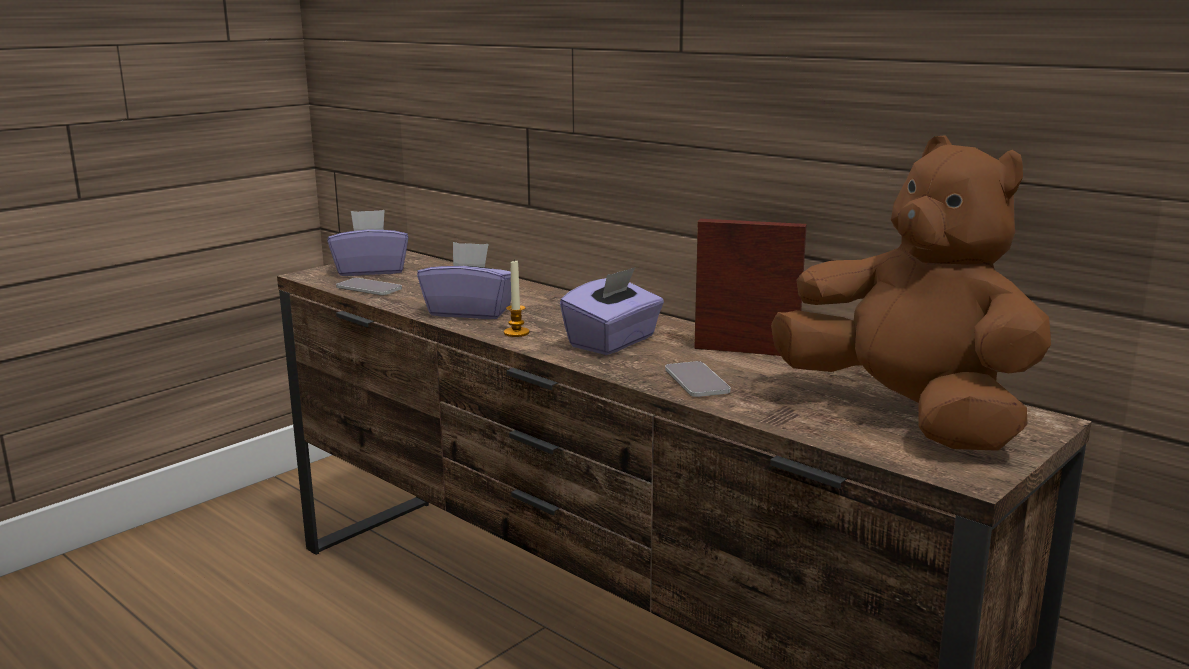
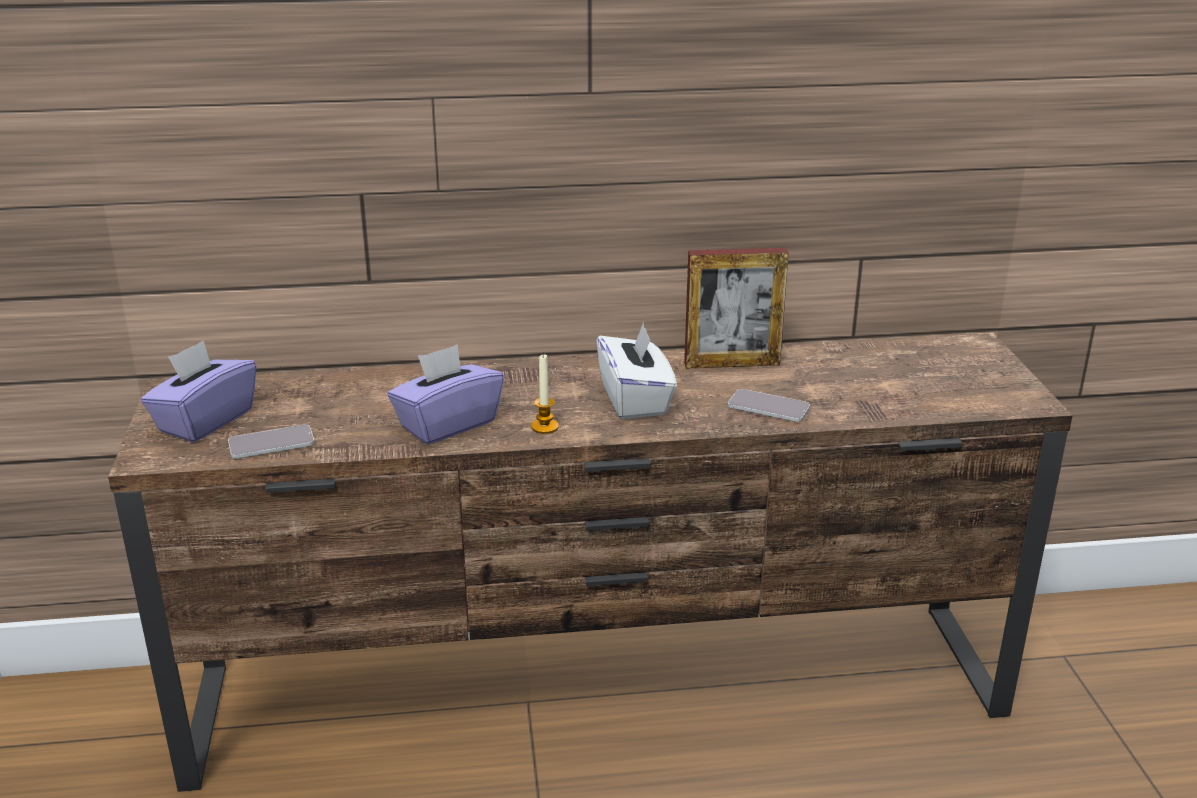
camera: 50 degrees left, 10 degrees up
(613, 342) = (635, 400): purple tissue box -> white tissue box
(746, 350) = (732, 364): picture frame -> picture frame turned 150 degrees counterclockwise
(907, 415) = (922, 373): brown plush toy -> none

